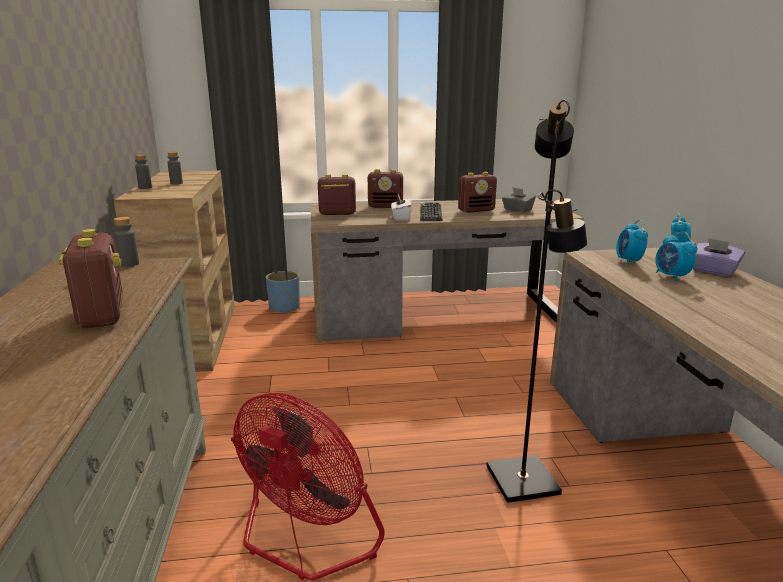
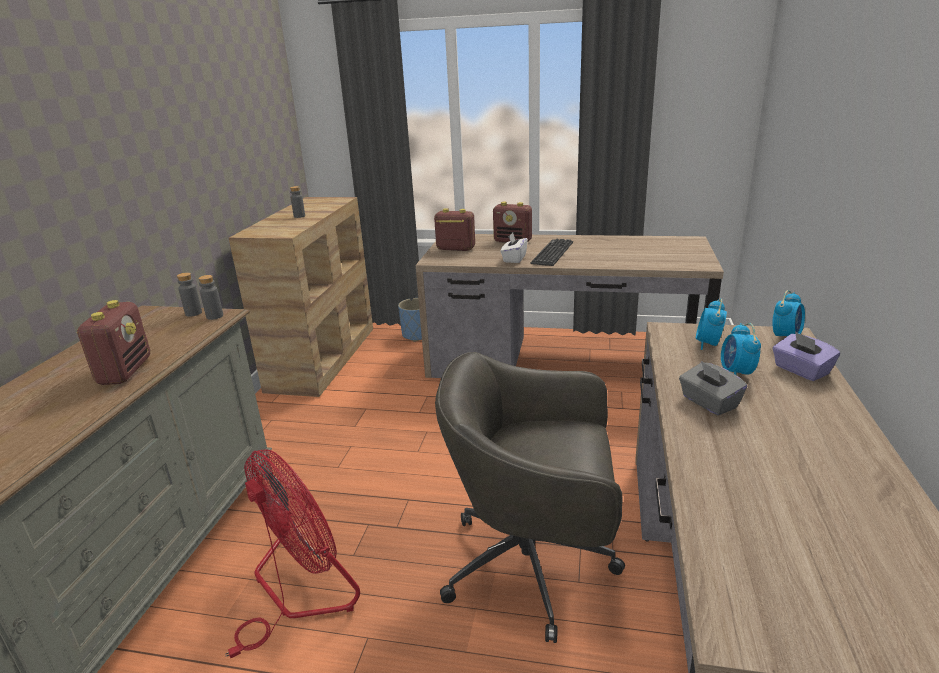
camera: 20 degrees right, 5 degrees up
(145, 187) = (268, 221): grey bottle -> grey bottle (215, 316)
(476, 210) = (606, 252): radio -> none
(517, 210) = (654, 254): grey tissue box -> grey tissue box (708, 403)
(522, 480) = (534, 565): black floor lamp -> grey office chair

